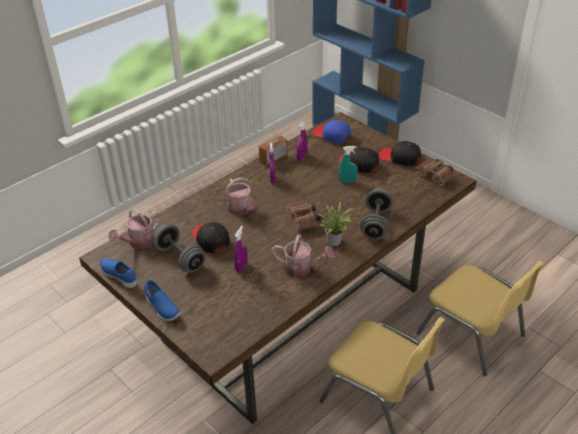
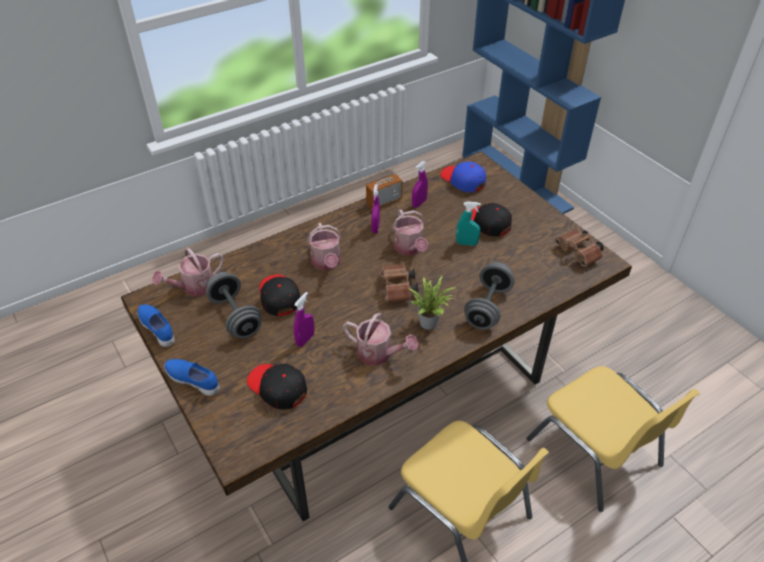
camera: 10 degrees right, 5 degrees up
(162, 308) = (194, 381): blue shoe -> blue shoe turned 150 degrees clockwise
(304, 190) = (409, 248): none -> watering can
(400, 158) = (540, 221): black cap -> black cap (277, 388)

